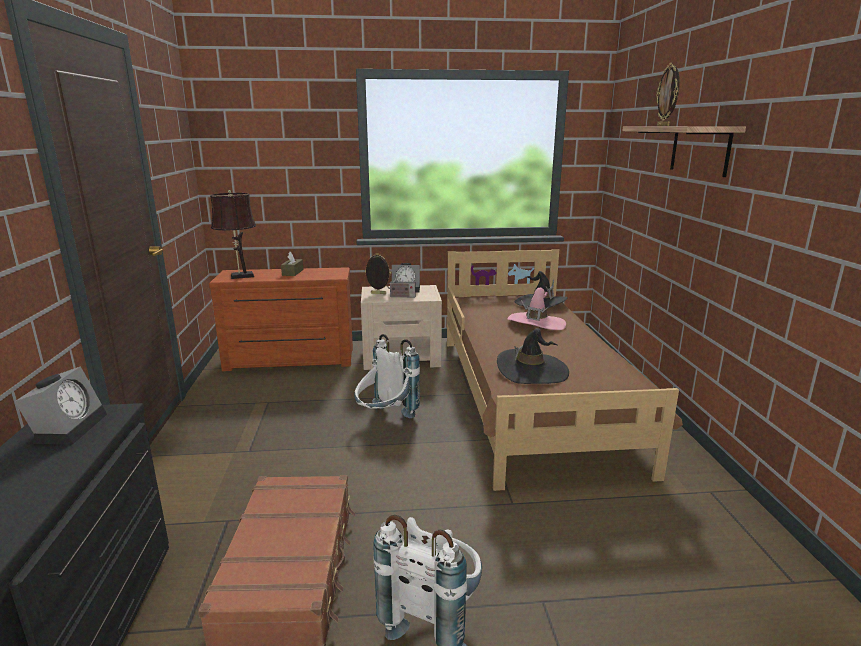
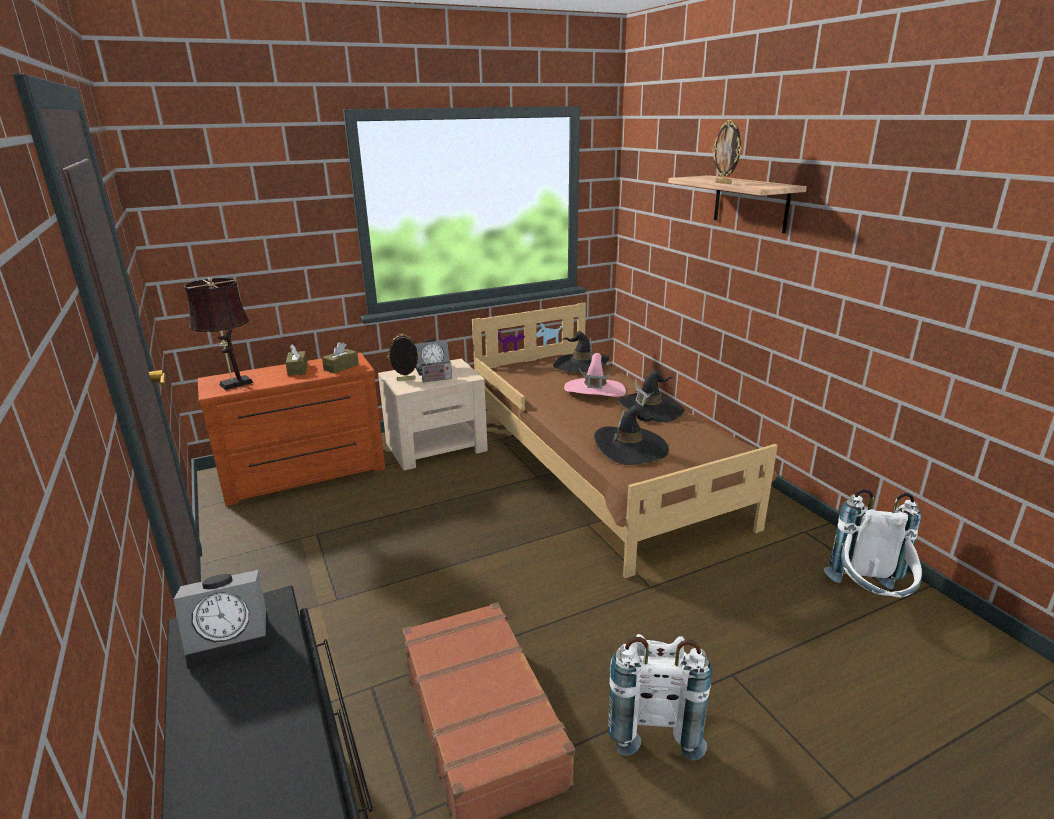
camera: 20 degrees left, 5 degrees up
(69, 427) = (233, 638): alarm clock -> alarm clock turned 90 degrees clockwise
(324, 274) = (341, 367): none -> brown tissue box
(385, 419) = (468, 526): white backpack -> white backpack (869, 599)
(577, 344) = (650, 409): none -> black hat

